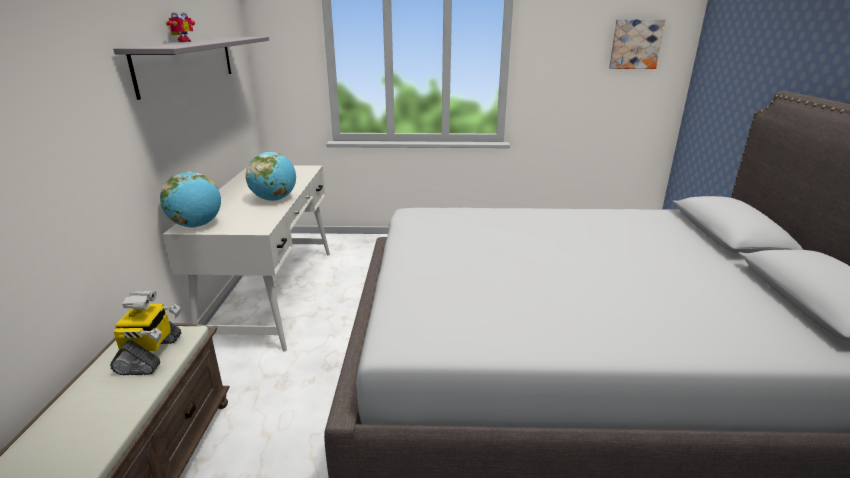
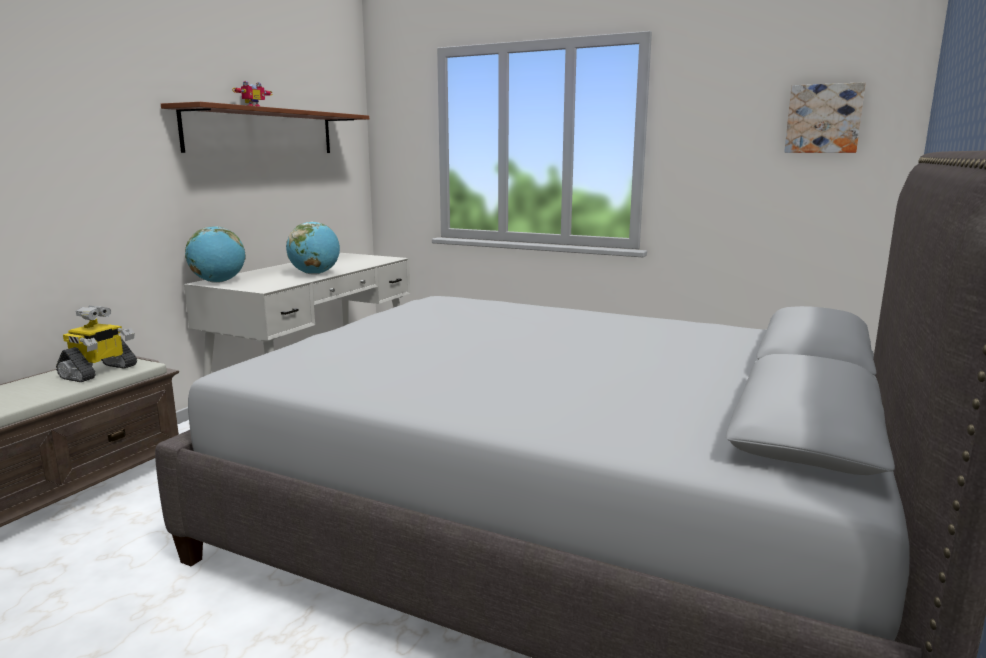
camera: 25 degrees right, 10 degrees down
(188, 63) = (262, 132): grey shelf -> brown shelf

